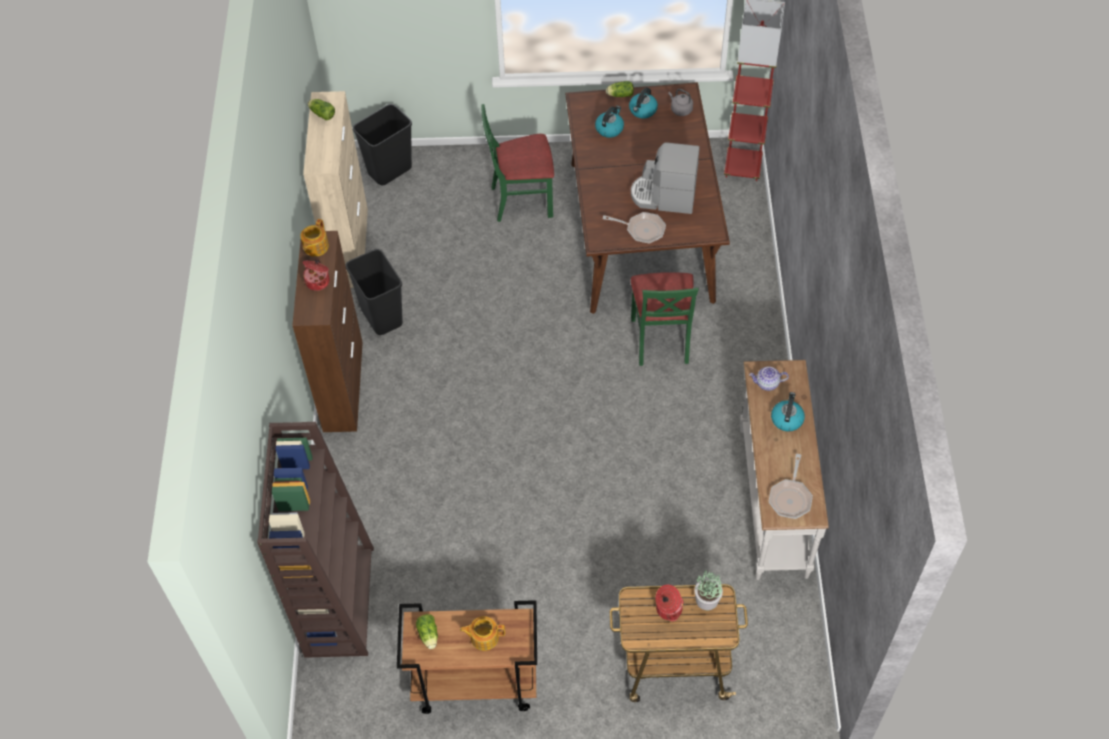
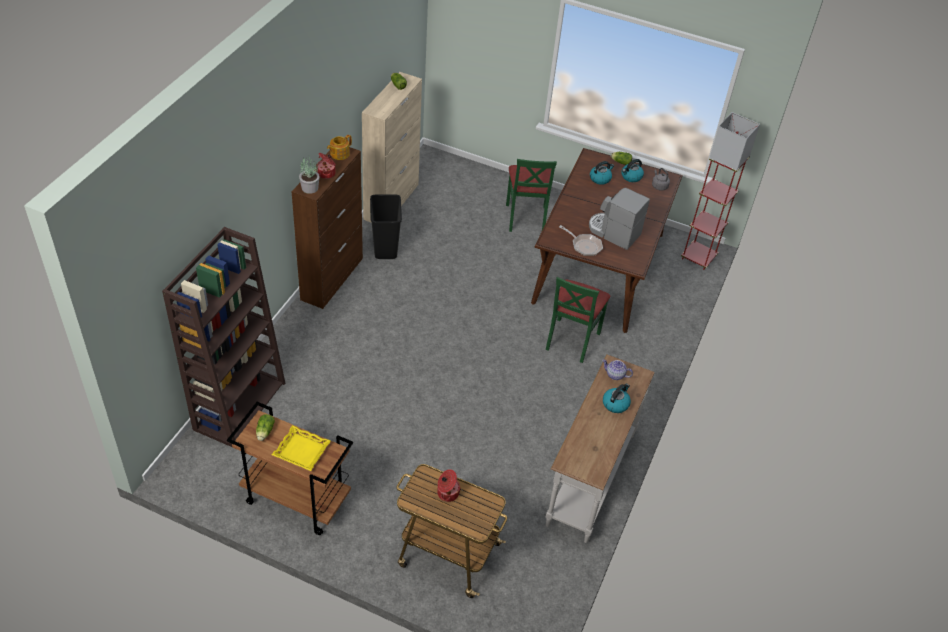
camera: 20 degrees right, 10 degrees down
(389, 170) = (448, 168): black trash can -> none
(483, 637) = (302, 451): teapot -> yellow tray
(522, 200) = (526, 218): green chair -> green chair turned 105 degrees counterclockwise
(706, 599) = (480, 499): potted plant -> potted plant (309, 188)
(790, 497) = (585, 456): frying pan -> none

